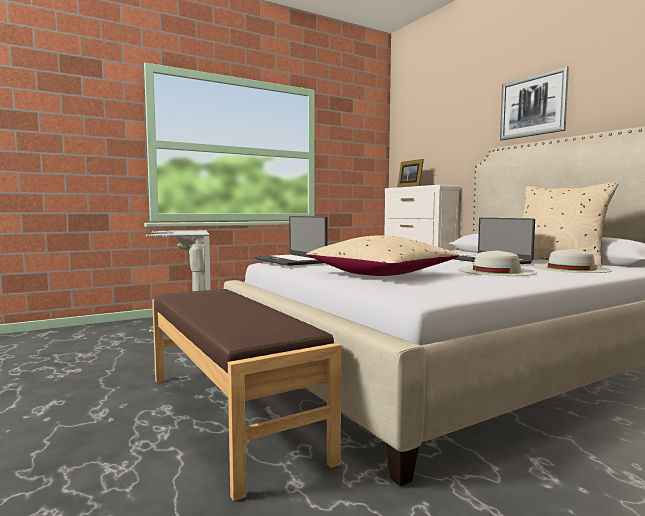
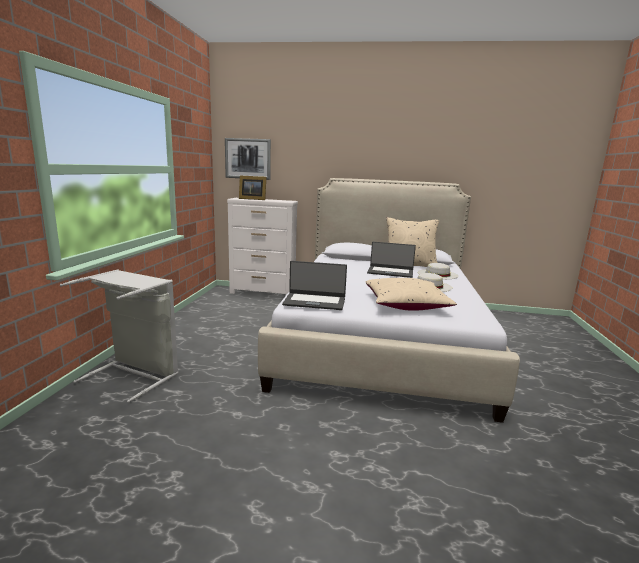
camera: 50 degrees left, 10 degrees up
(231, 414) = (376, 433): brown bench -> none
(533, 106) = (359, 151): picture -> picture (248, 158)

